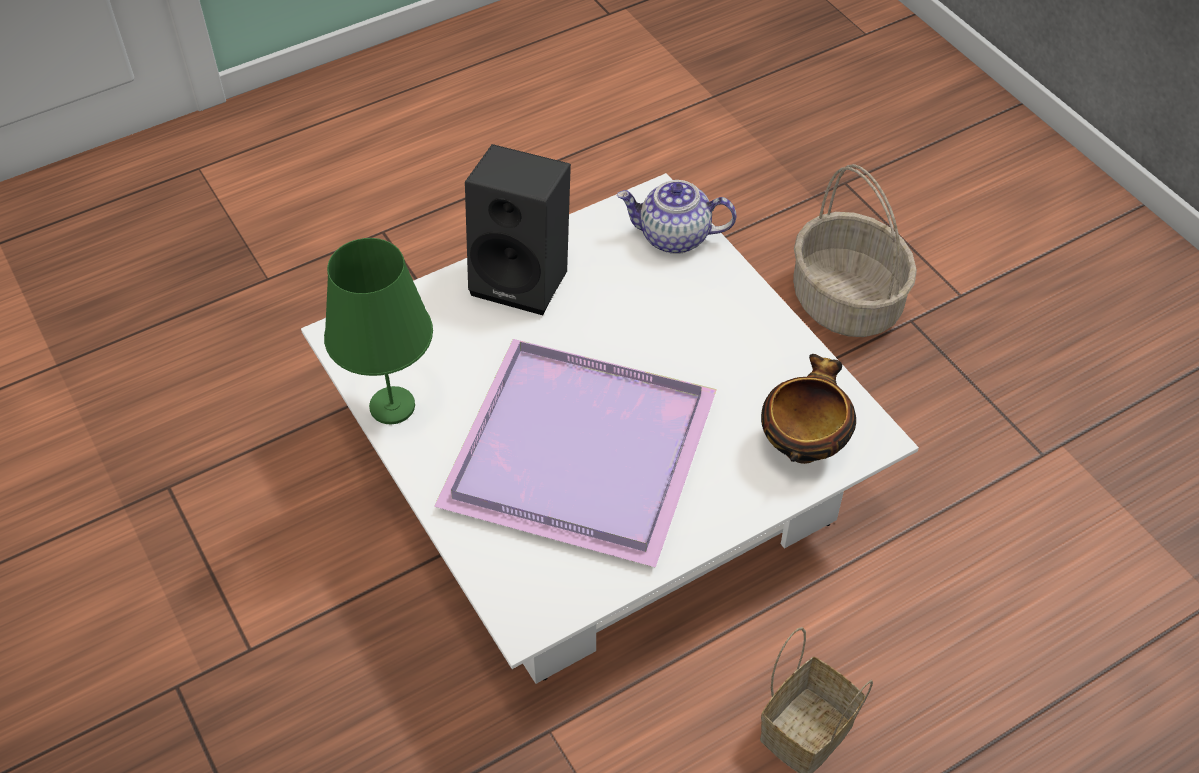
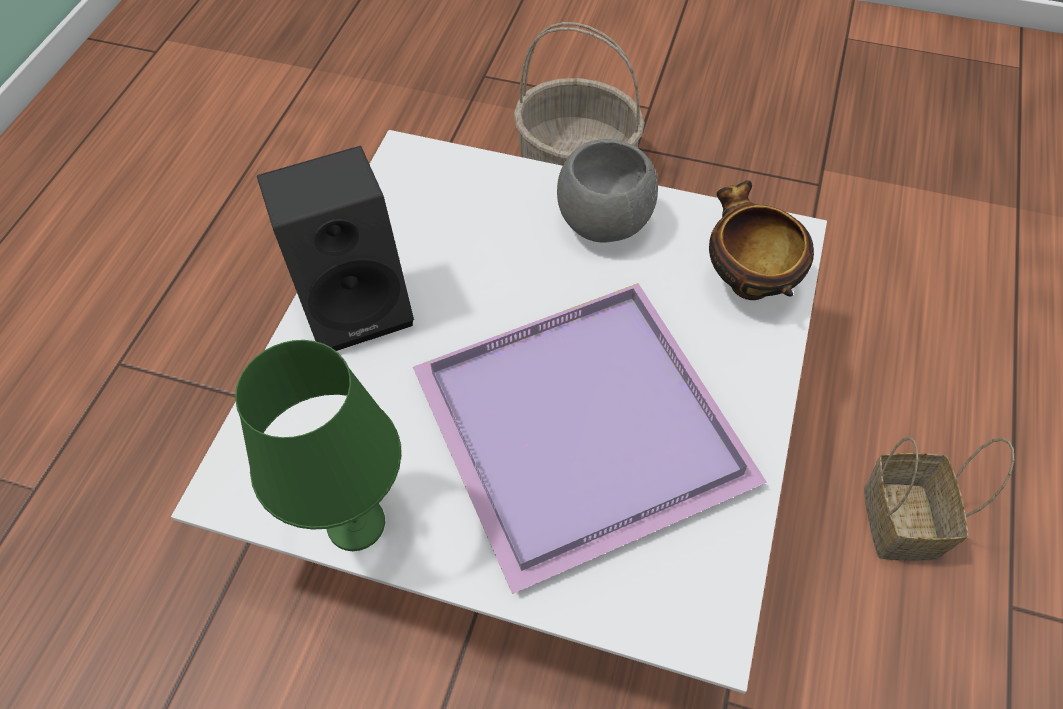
camera: 40 degrees left, 5 degrees up
(673, 237) = (454, 179): teapot -> none
(746, 335) = (603, 221): none -> grey bowl

